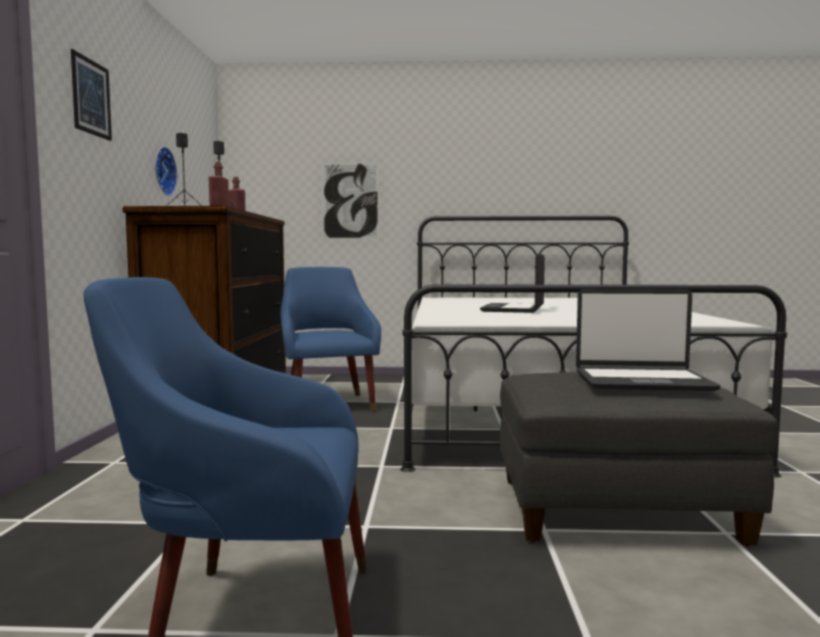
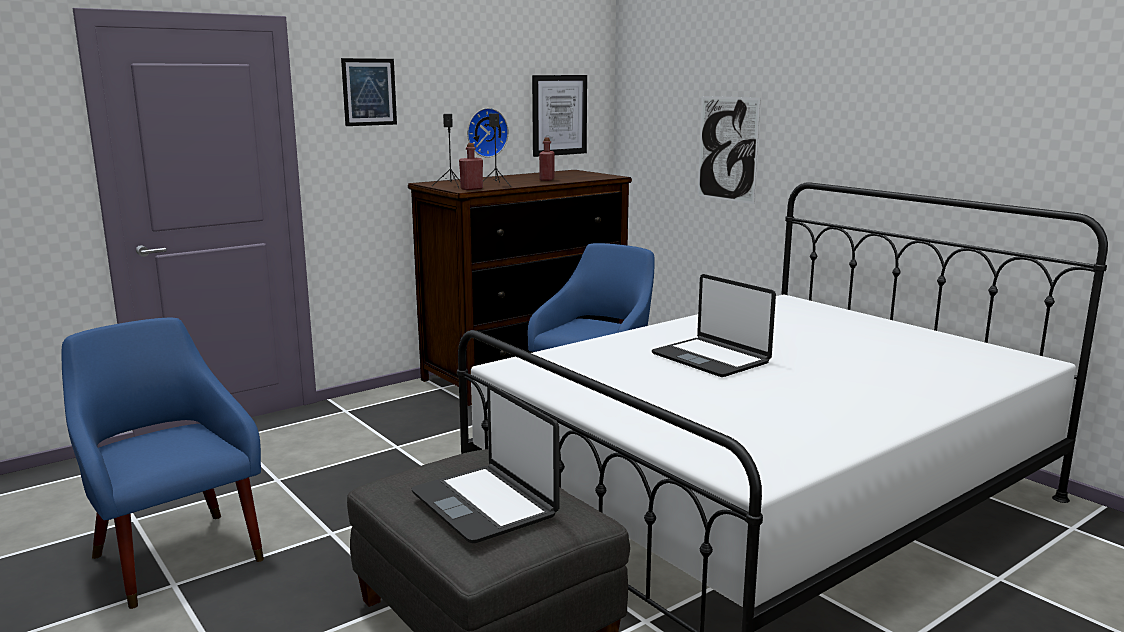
camera: 50 degrees right, 10 degrees up
(197, 170) = (559, 115): none -> picture
(514, 309) = (711, 358): laptop -> laptop turned 105 degrees counterclockwise

